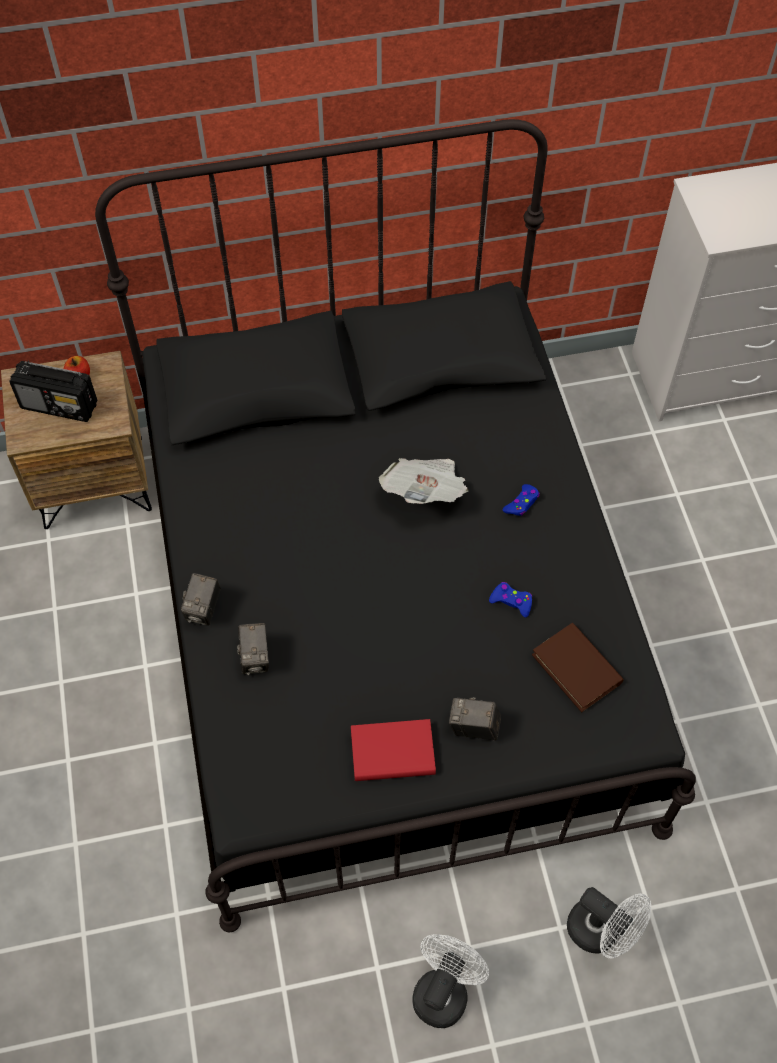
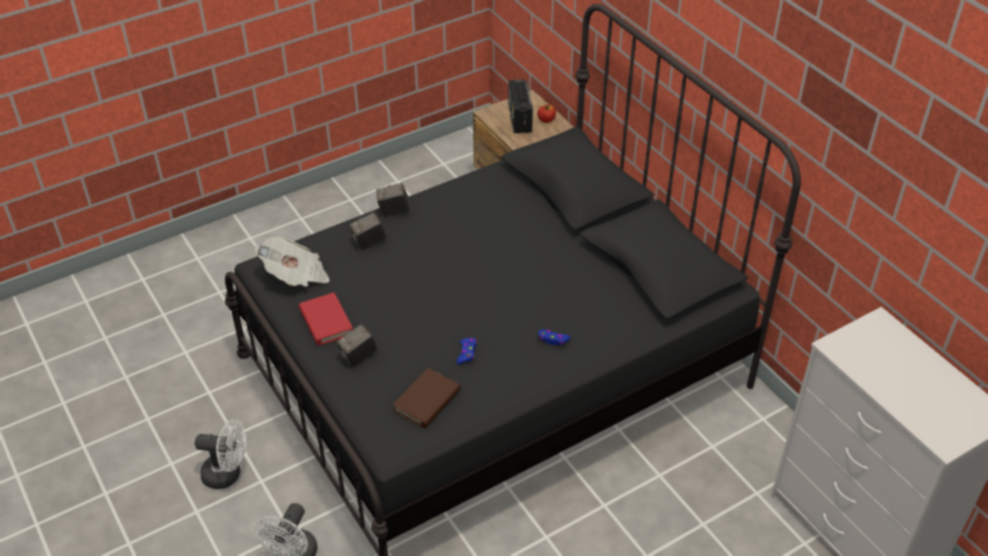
camera: 70 degrees right, 15 degrees down
(425, 492) = (535, 287): newspaper -> newspaper (296, 276)
(473, 728) = (358, 357): camera -> camera turned 120 degrees counterclockwise

